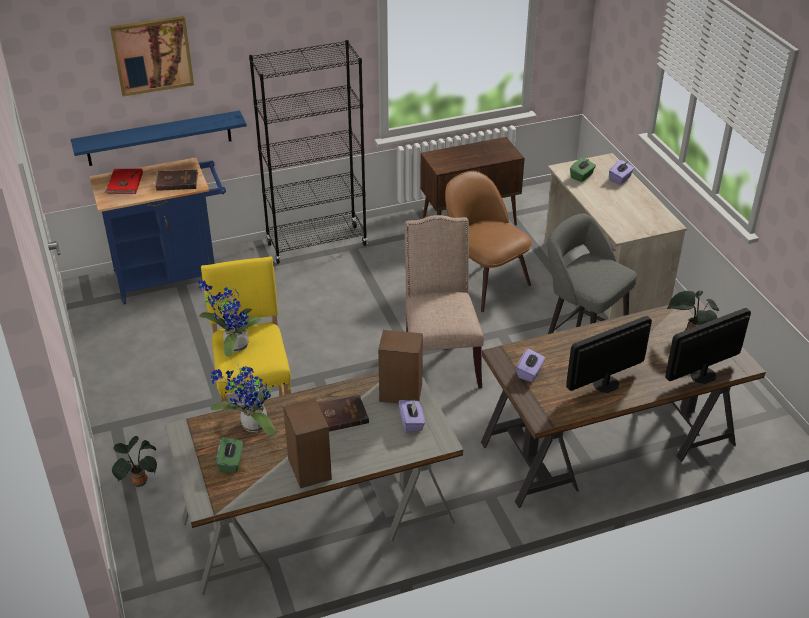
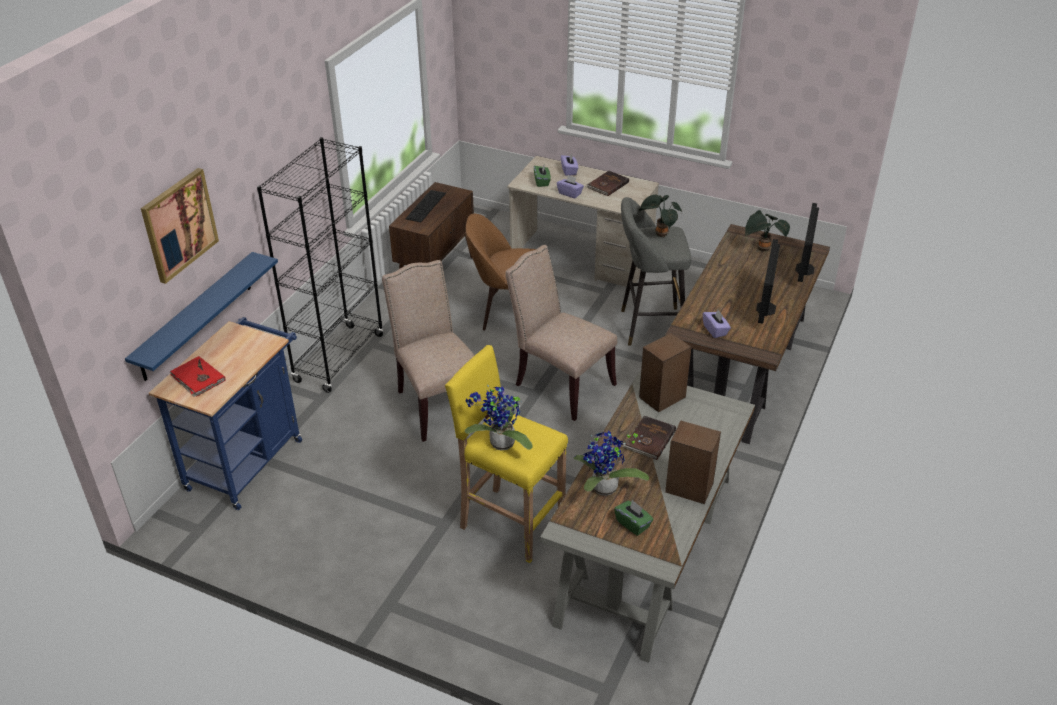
camera: 45 degrees left, 0 degrees up
(139, 481) = (476, 628): potted plant -> potted plant (659, 234)
(177, 181) = (247, 349): brown book -> brown book (607, 185)
(334, 316) = (438, 403): none -> beige chair
(411, 423) = (700, 411): purple tissue box -> purple tissue box (570, 193)
(469, 151) = (425, 206): none -> keyboard

